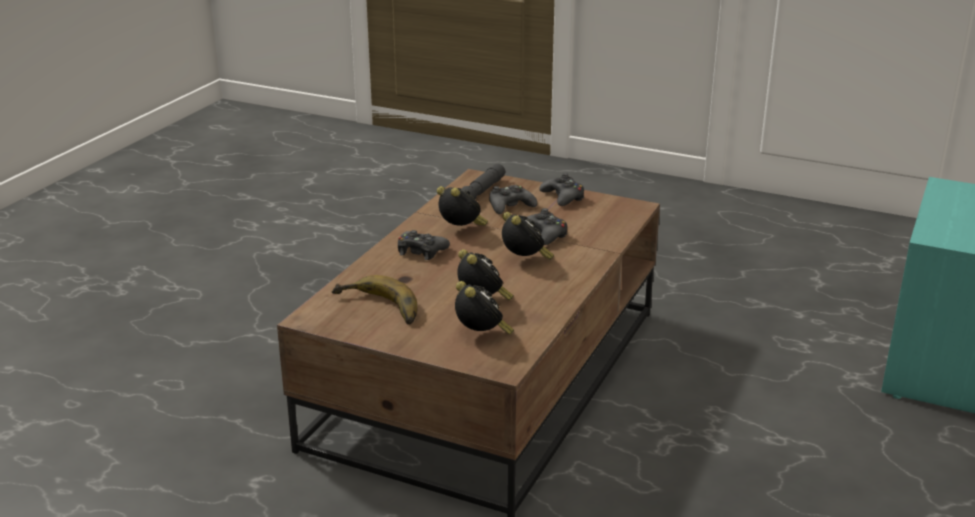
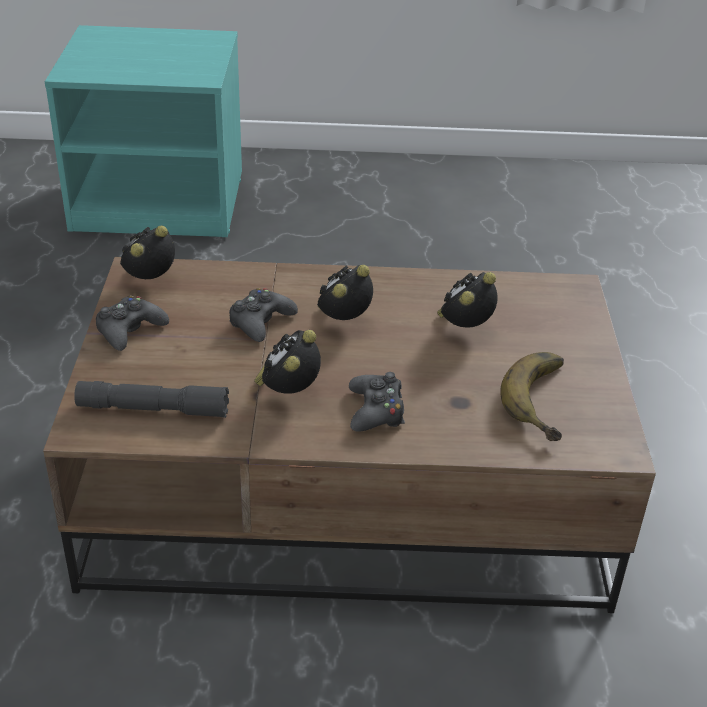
camera: 115 degrees left, 10 degrees up
(482, 335) = (534, 312): alarm clock -> alarm clock (151, 281)
(510, 206) = (183, 369): black game controller -> none

